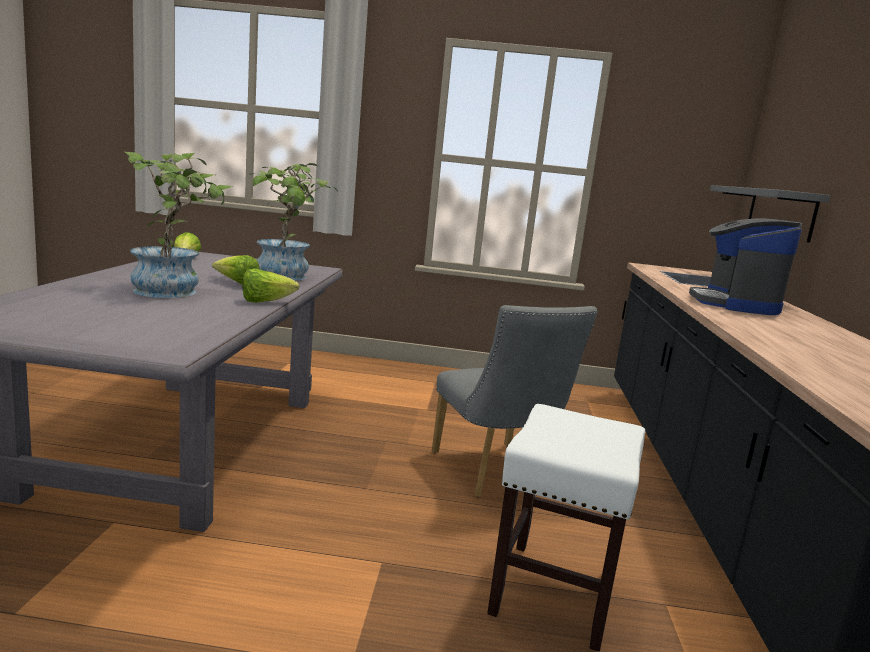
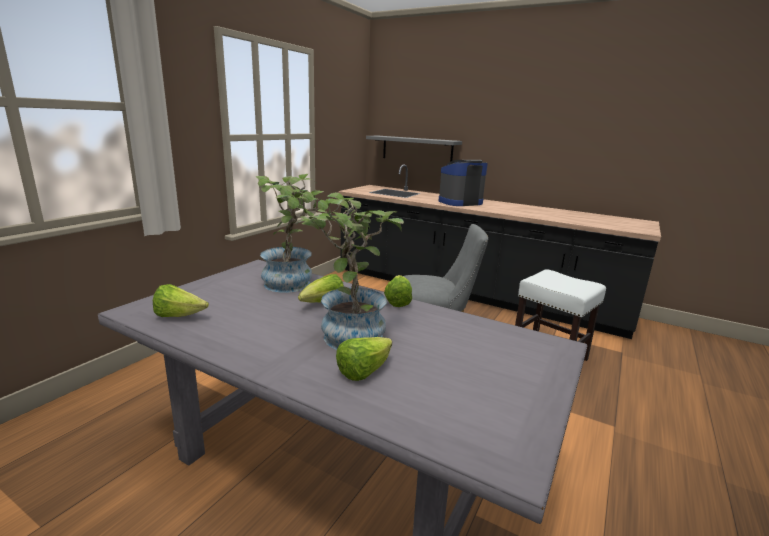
camera: 65 degrees left, 5 degrees up
(96, 293) = (363, 371): none -> lettuce
(735, 304) = (459, 202): coffee machine -> coffee machine turned 120 degrees clockwise

